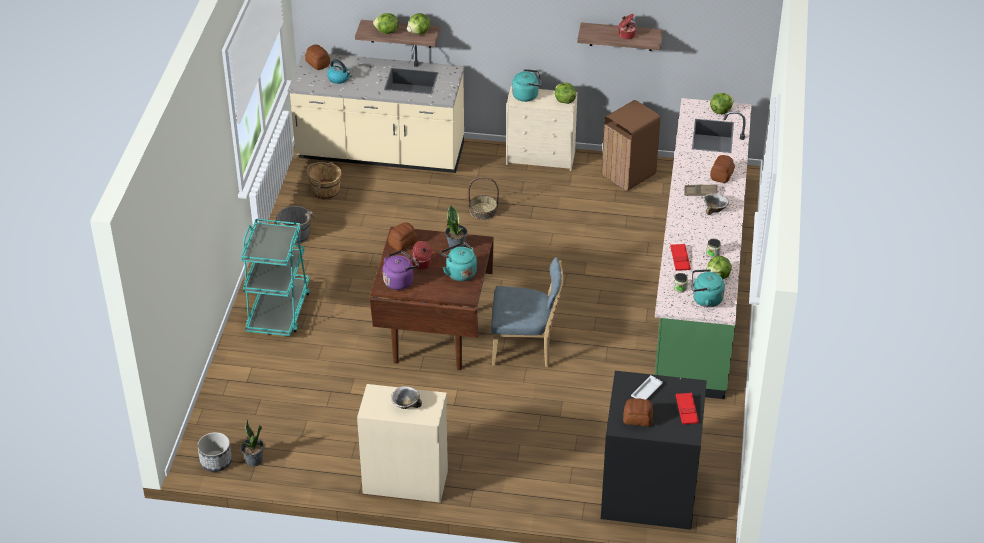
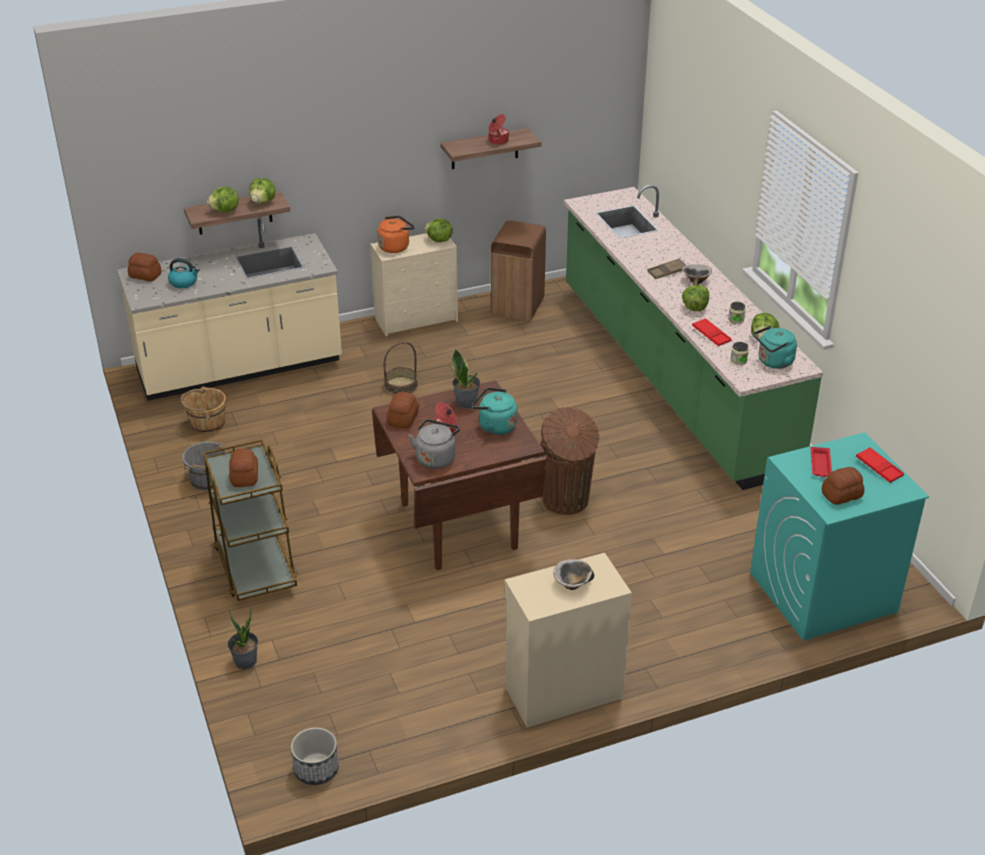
camera: 30 degrees left, 5 degrees down
(254, 460) = (363, 747): potted plant -> potted plant (245, 661)
(279, 312) = (255, 566): turquoise cart -> brown cart
(400, 281) = (436, 458): purple kettle -> grey kettle
(525, 348) = (566, 501): blue chair -> brown trash can
(527, 95) = (395, 246): turquoise kettle -> orange kettle
(646, 391) = (820, 465): white tray -> red tray
(648, 492) = (822, 592): black washing machine -> turquoise washing machine
(720, 111) = (612, 199): lettuce -> lettuce (694, 308)
(721, 175) = (670, 251): bread -> bread (244, 477)

